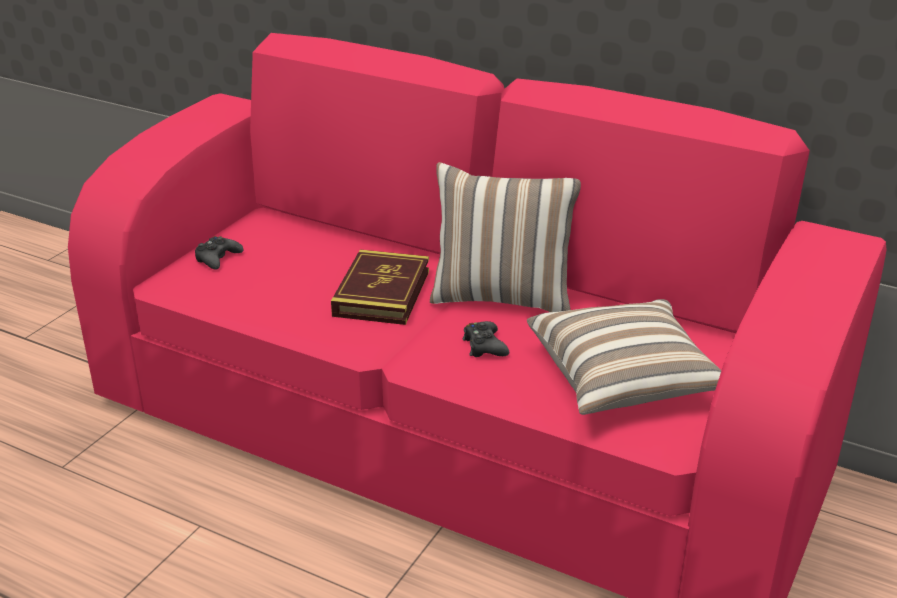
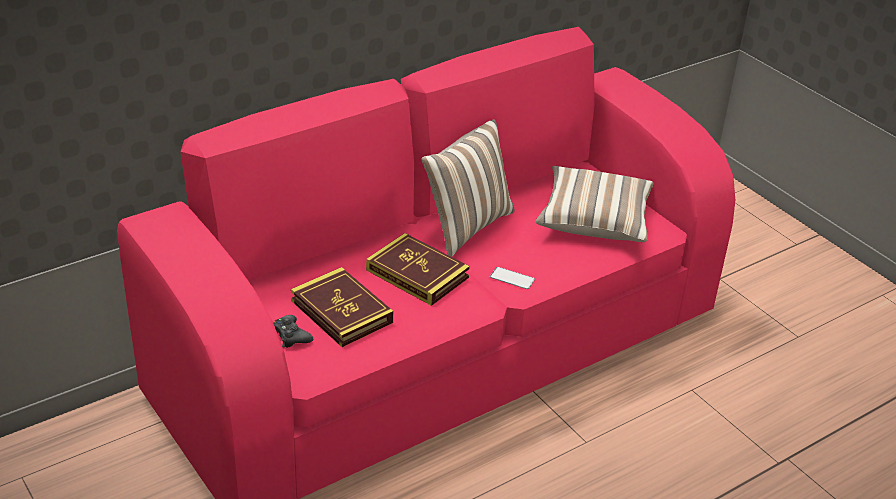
camera: 65 degrees left, 5 degrees up
(278, 271) = (341, 311): none -> book
(431, 352) = (512, 278): none -> phone
(484, 346) = (520, 255): black game controller -> none

